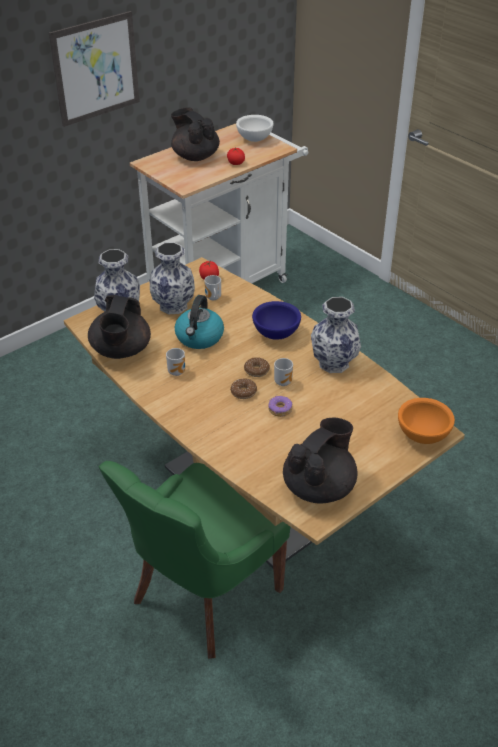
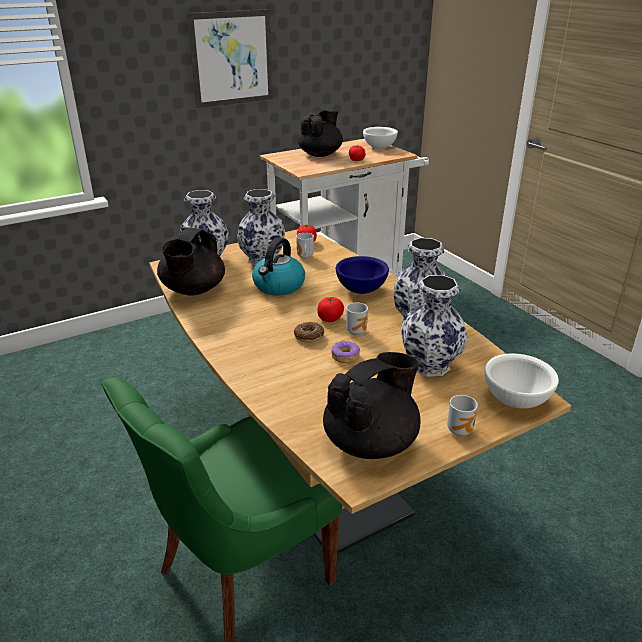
camera: 10 degrees right, 10 degrees down
(178, 372) = (244, 312): mug -> mug (461, 430)
(195, 156) = (320, 154): black teapot -> black teapot turned 60 degrees clockwise
(256, 370) = (330, 319): donut -> tomato
(351, 410) = (429, 366): none -> vase
(423, 435) = (517, 400): orange bowl -> white bowl

